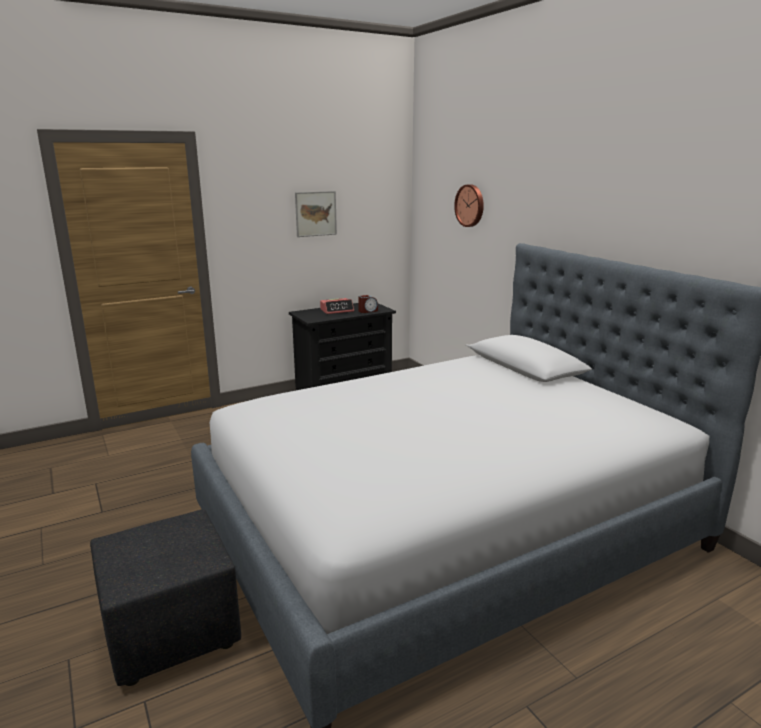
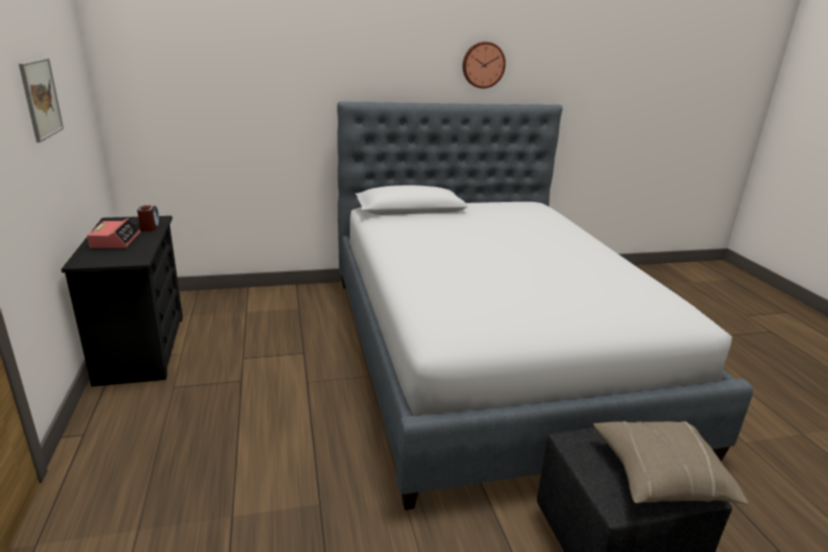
camera: 75 degrees left, 5 degrees up
(143, 563) = (659, 476): none -> beige pillow
(470, 205) = (233, 67): wall clock -> wall clock (483, 65)

